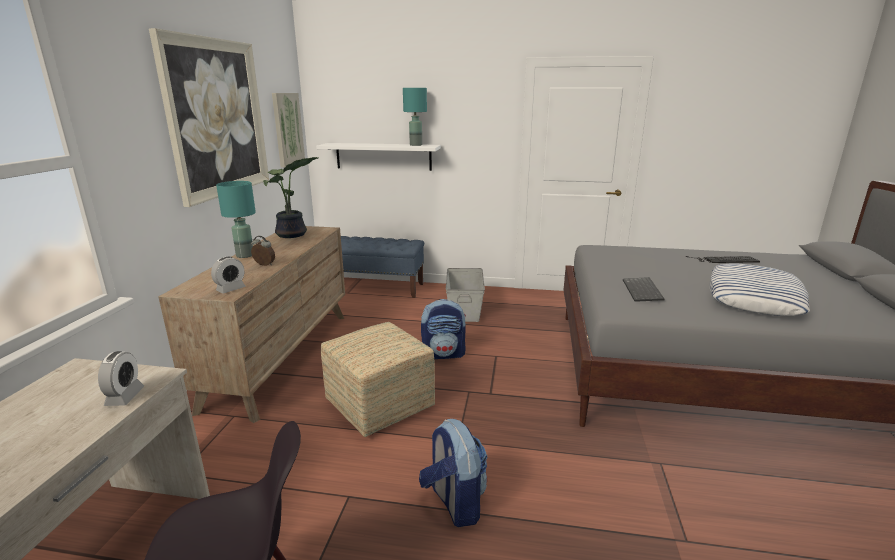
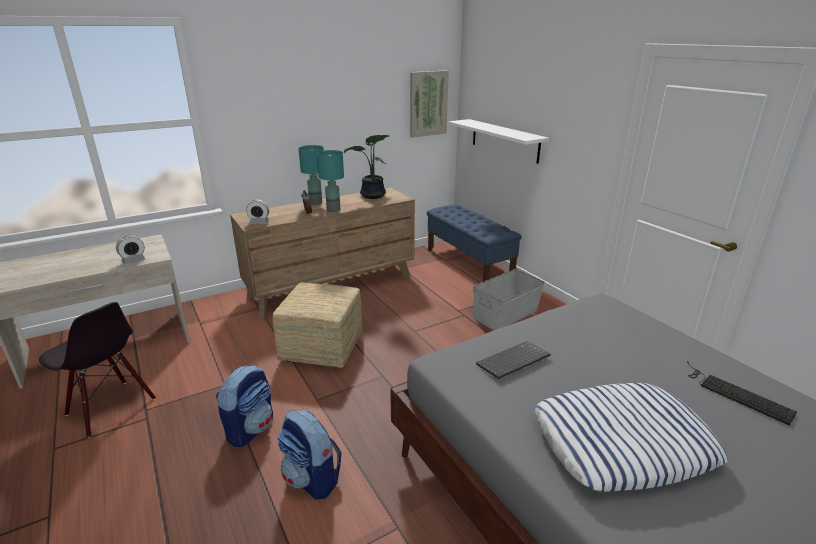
camera: 50 degrees right, 5 degrees up
(217, 118) = (332, 95): picture -> none
(415, 145) = (522, 134): turquoise table lamp -> turquoise table lamp (333, 210)
(443, 354) = (419, 340): backpack -> backpack (312, 479)

